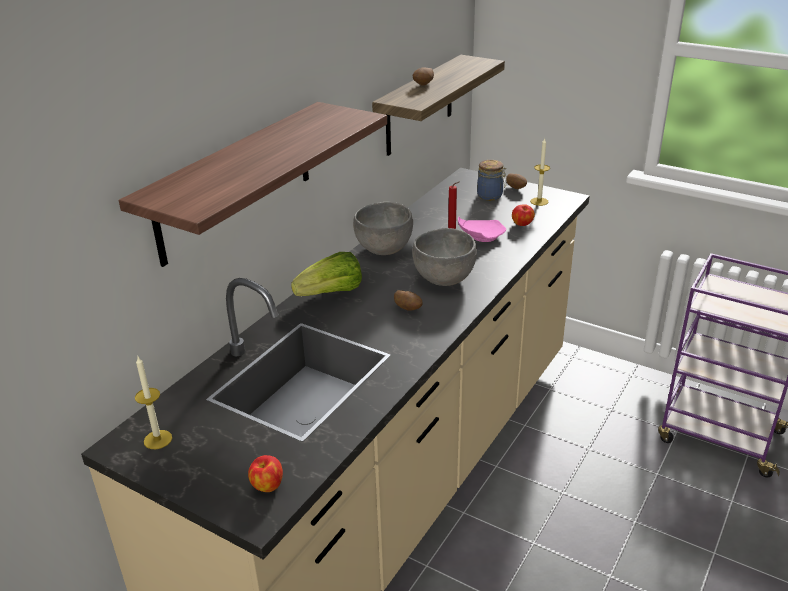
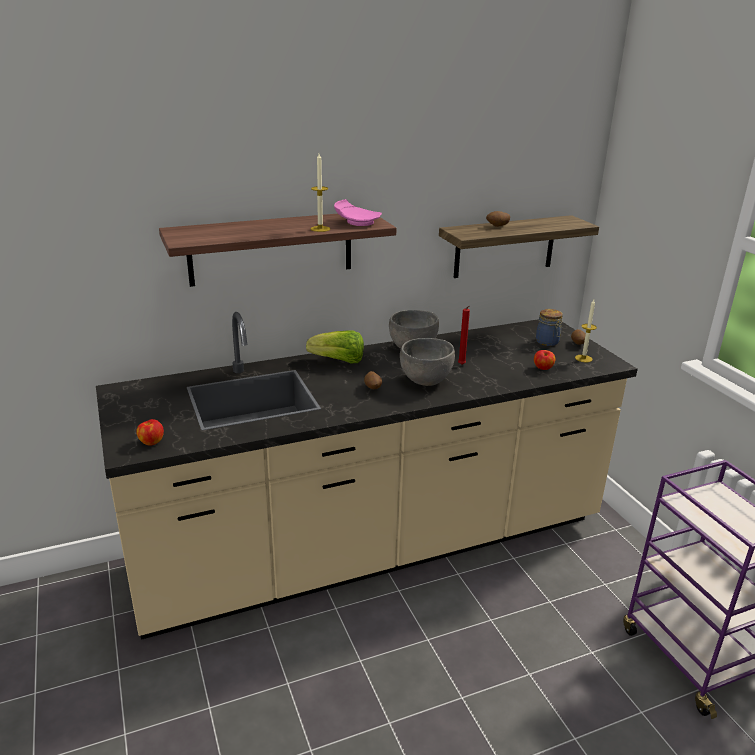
camera: 35 degrees right, 5 degrees down
(158, 439) = (136, 395): candle -> candle (320, 229)
(480, 237) = (495, 365): pink plate -> pink plate (356, 222)

